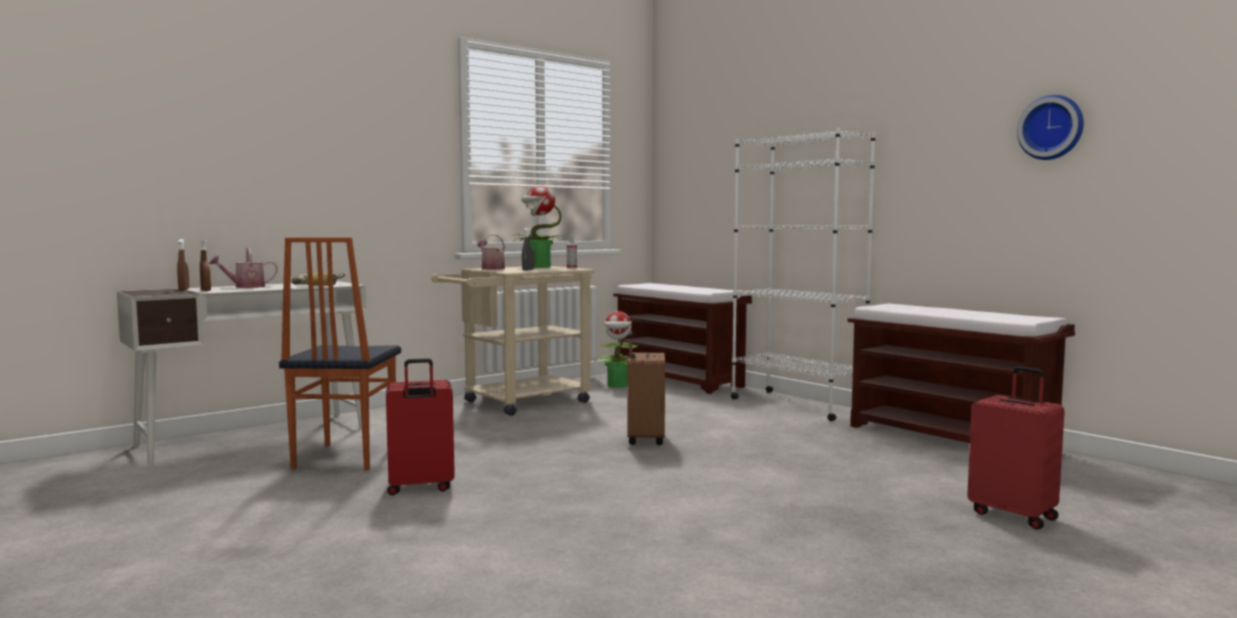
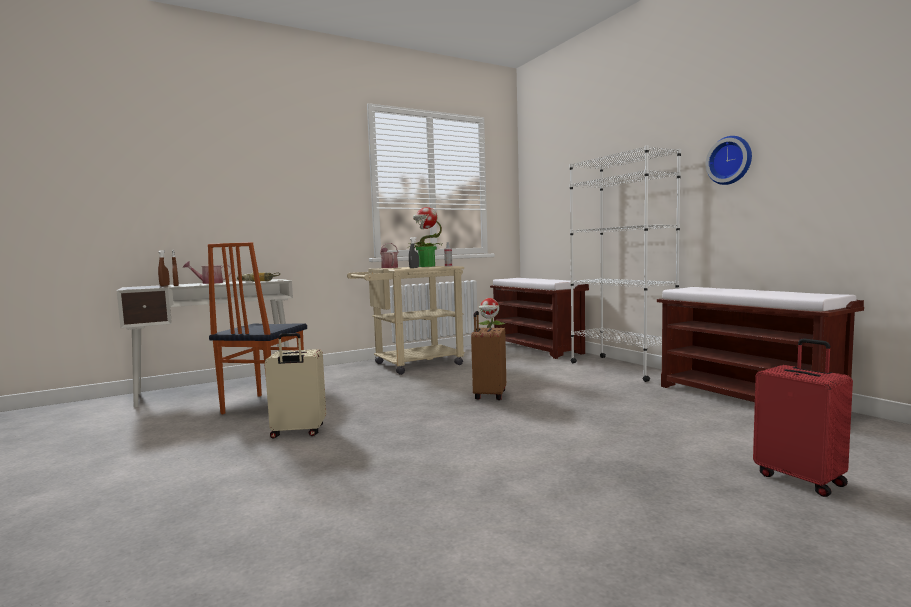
camera: 10 degrees right, 0 degrees up
(420, 488) = (298, 432): red suitcase -> beige suitcase
(1052, 128) = (839, 126): wall clock -> wall clock (730, 160)

